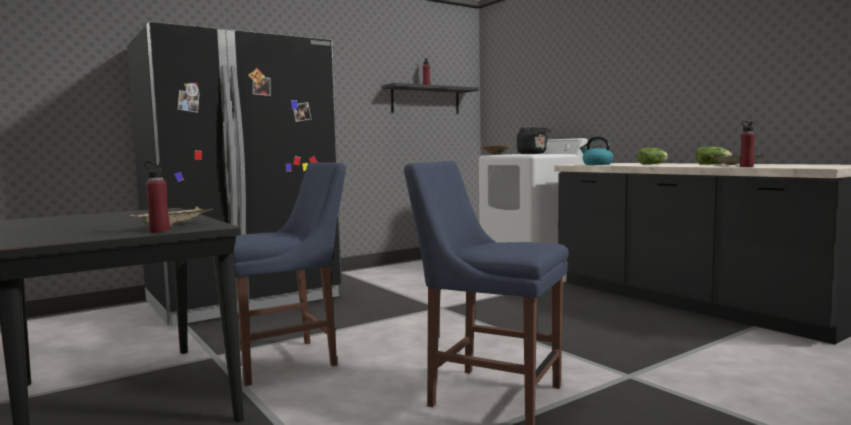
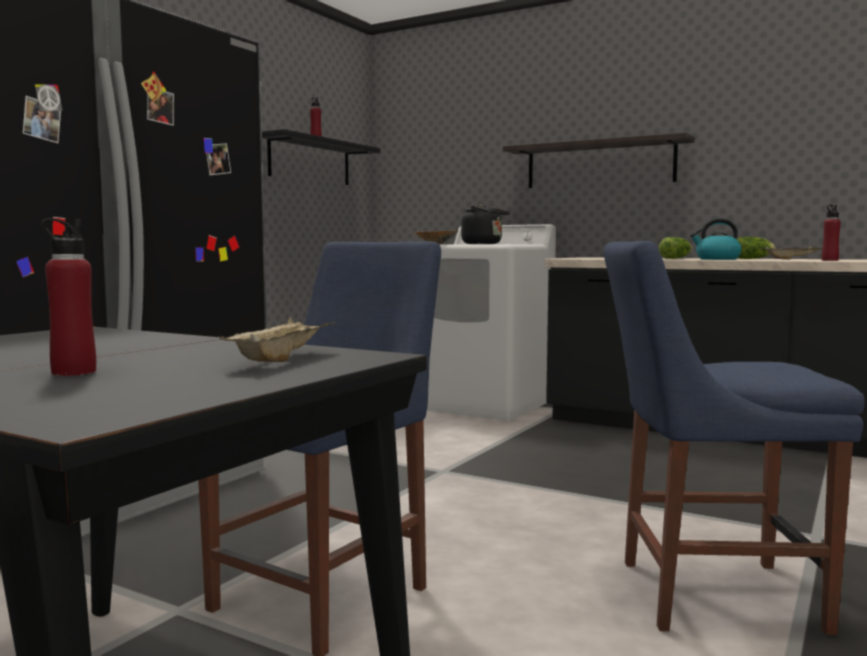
camera: 25 degrees left, 0 degrees up
(159, 231) = (308, 370): red bottle -> red bottle (73, 372)
(596, 164) = (602, 258): kettle -> kettle (717, 259)
(617, 91) = (599, 164): none -> shelf

